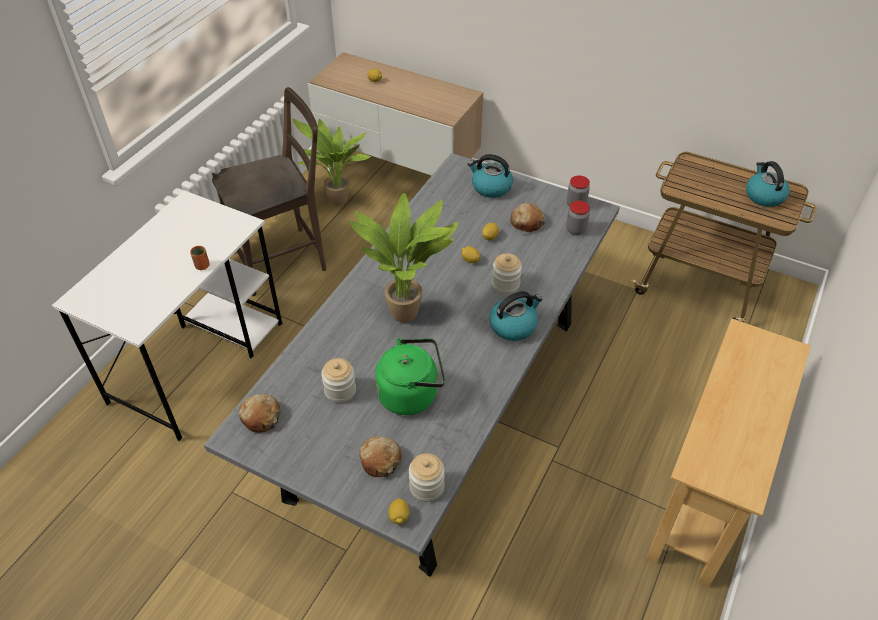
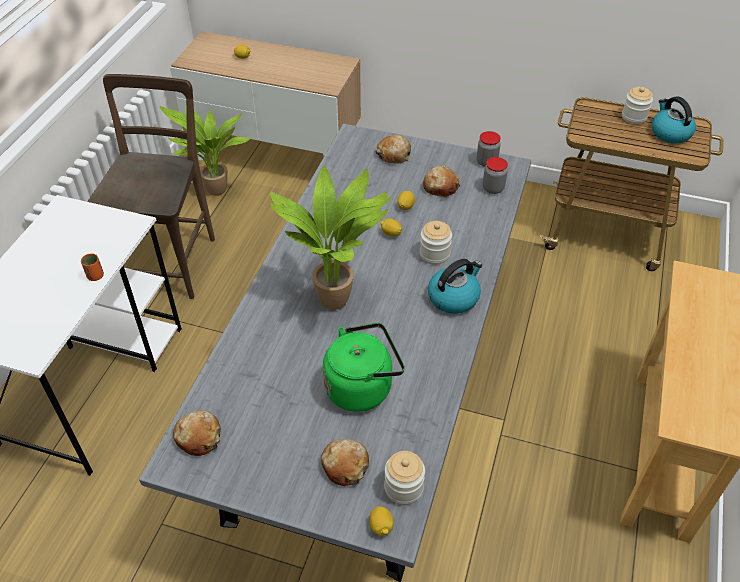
camera: 10 degrees left, 0 degrees up
(284, 259) = (169, 259): brown chair -> brown chair turned 45 degrees counterclockwise
(340, 390) = (282, 394): jar -> jar (634, 117)
(491, 187) = (394, 155): kettle -> bread

